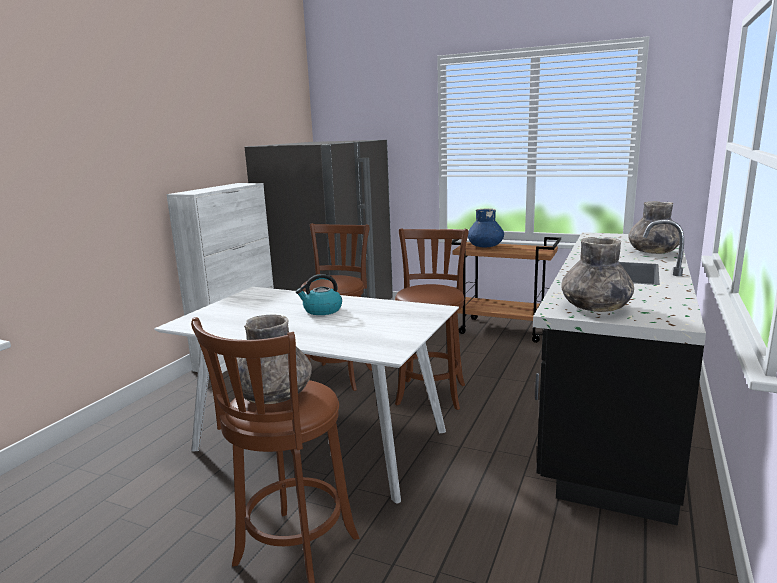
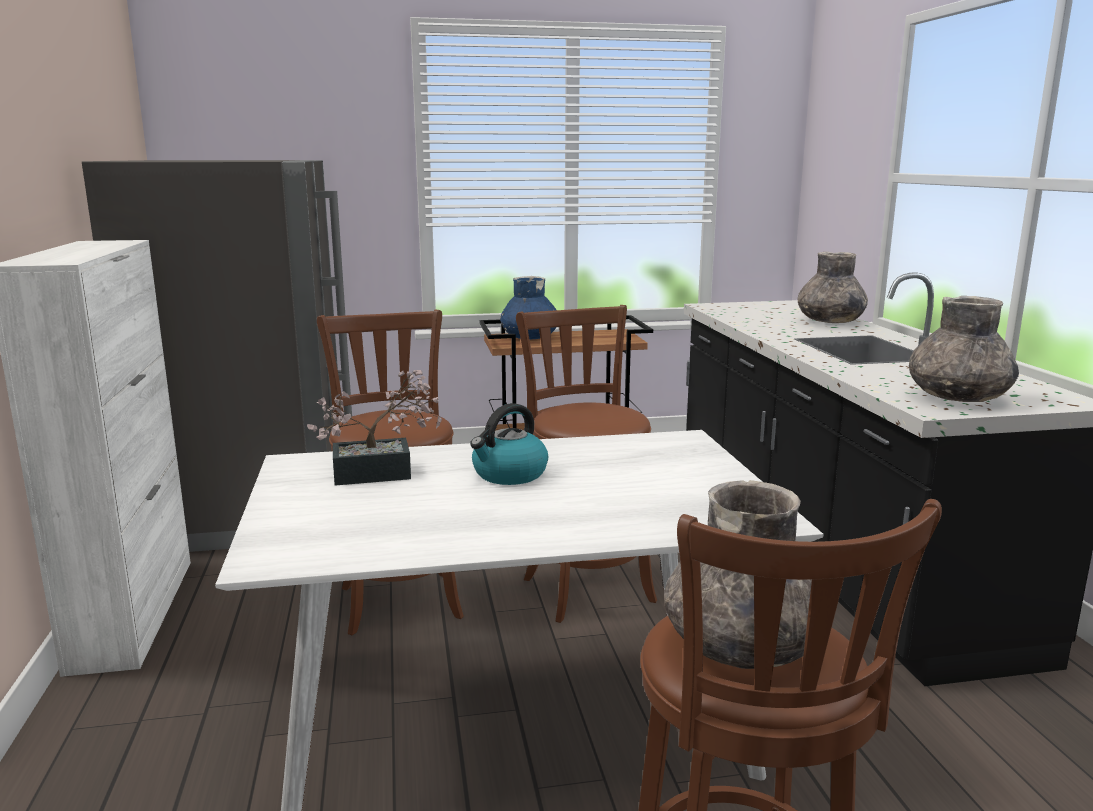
camera: 35 degrees left, 0 degrees up
(276, 301) = (382, 473): none -> potted plant

